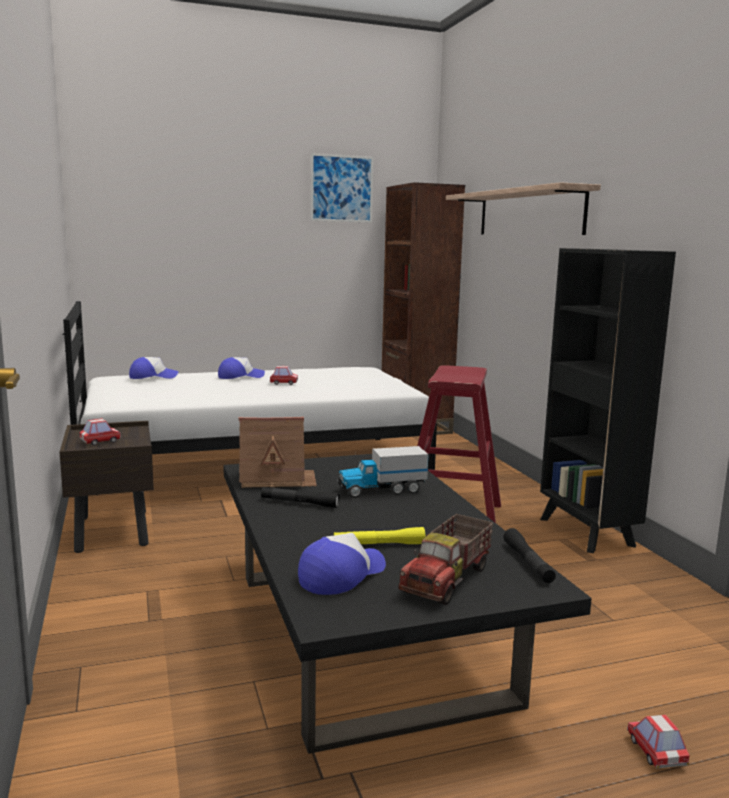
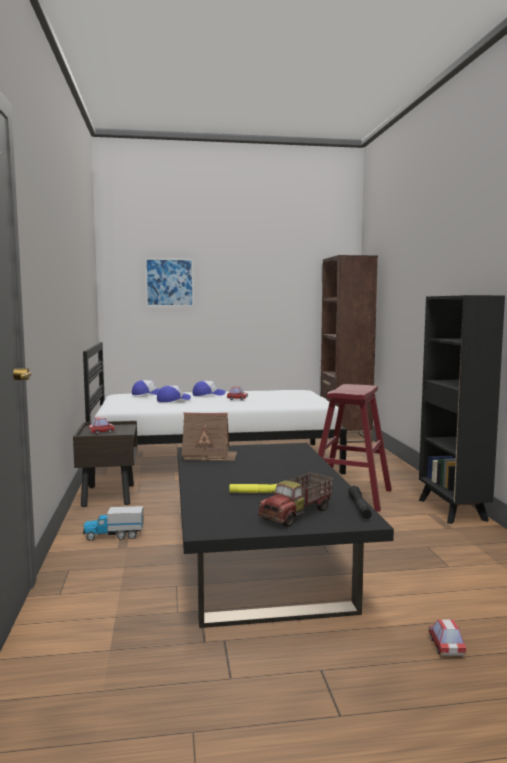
camera: 10 degrees right, 5 degrees down
(299, 503) = (218, 469): black flashlight -> none
(341, 188) = (289, 261): picture -> picture (169, 282)
(341, 575) = (227, 508): cap -> cap (173, 400)
(381, 490) = (278, 464): toy truck -> toy truck (113, 536)
(529, 213) = (417, 273): shelf -> none

